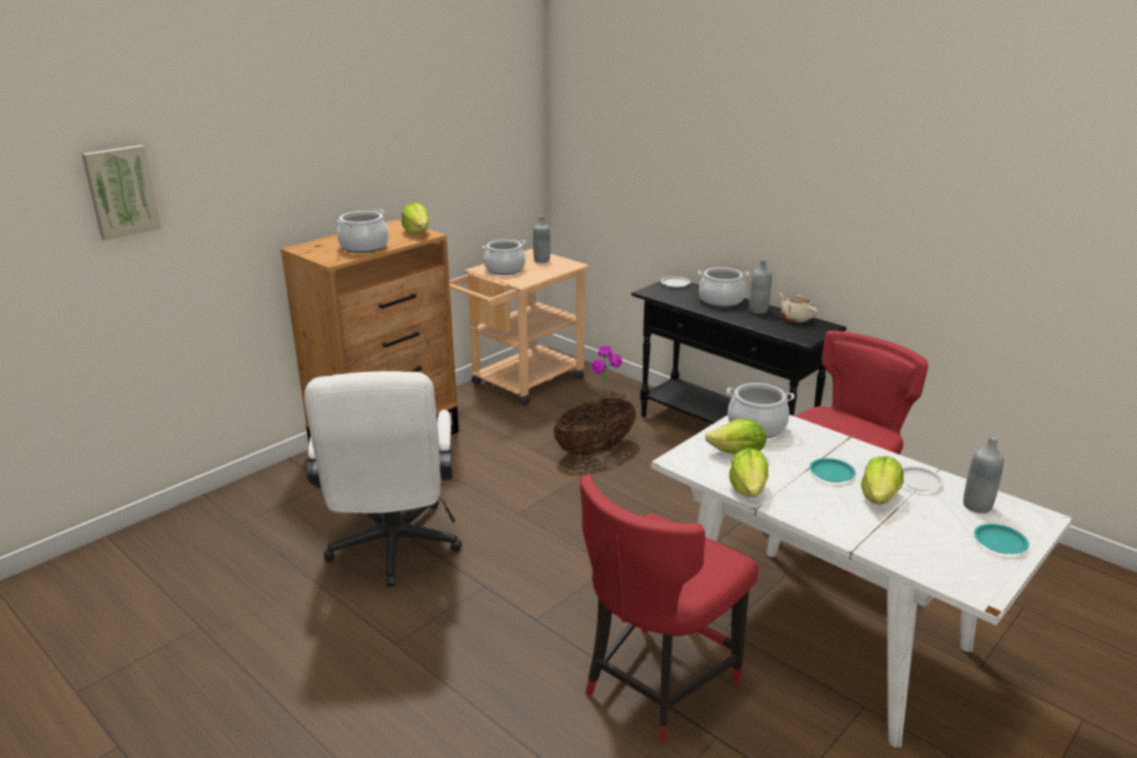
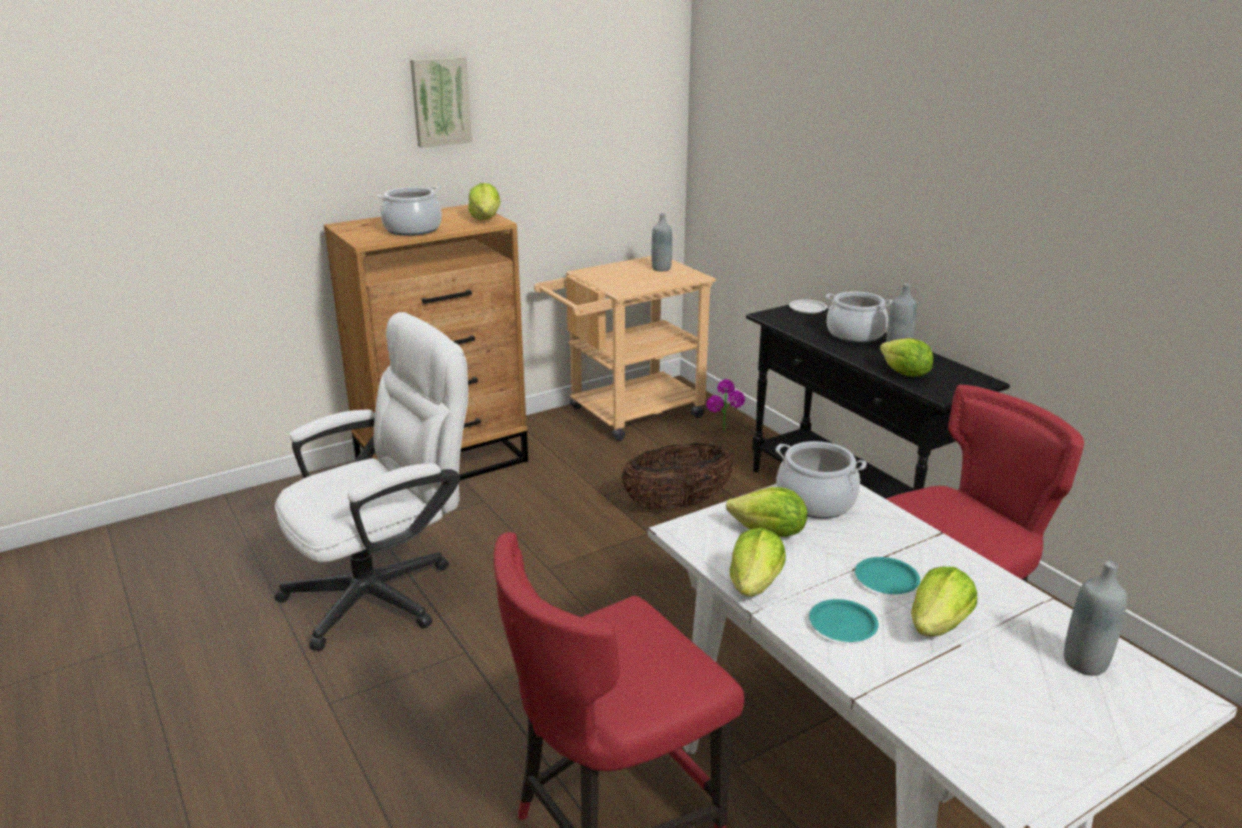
camera: 15 degrees right, 0 degrees up
(121, 191) = (128, 142): picture -> picture (440, 101)
(393, 551) = (385, 591): white office chair -> white office chair turned 135 degrees counterclockwise
(505, 270) = (611, 275): cooking pot -> none
(772, 327) = (905, 374): none -> lettuce
(795, 318) = (943, 366): beige teapot -> none
(918, 482) = (1010, 612): white plate -> none
(999, 542) = (1094, 725): turquoise plate -> turquoise plate (842, 625)

